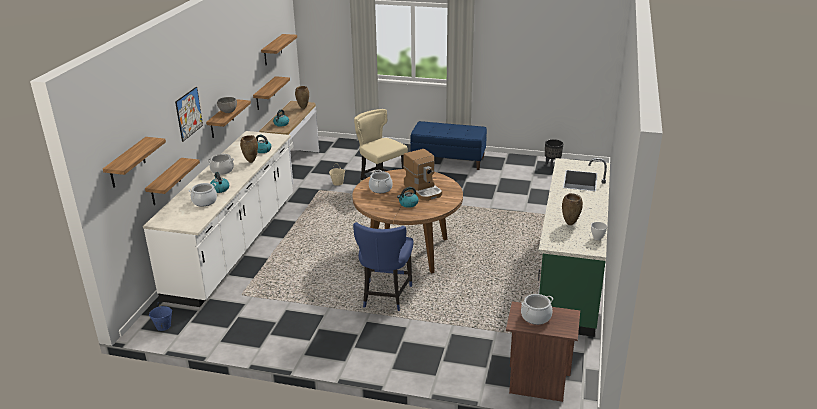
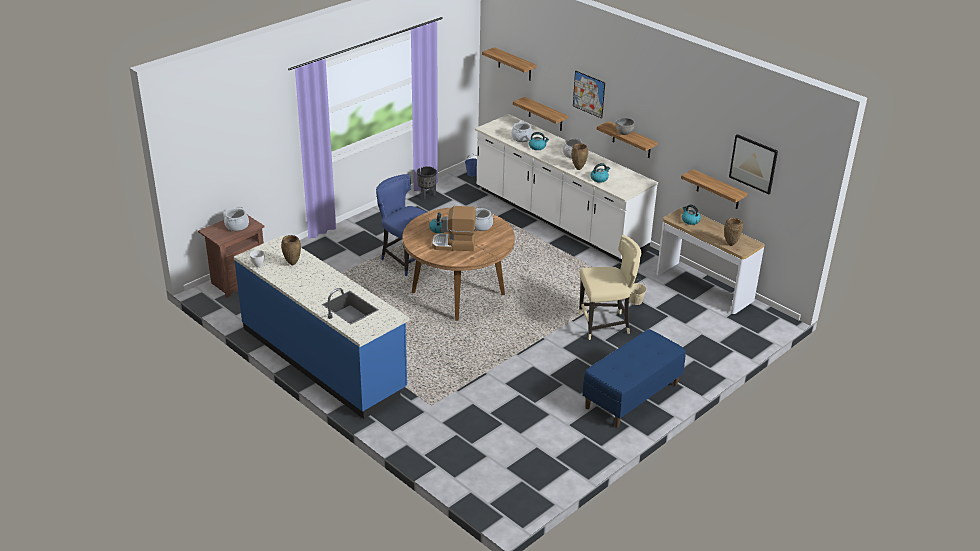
camera: 120 degrees right, 5 degrees up
(272, 50) = (753, 163): shelf -> picture
(552, 166) = (542, 473): black planter -> black planter (426, 195)
(570, 276) = (323, 359): green counter -> blue counter

